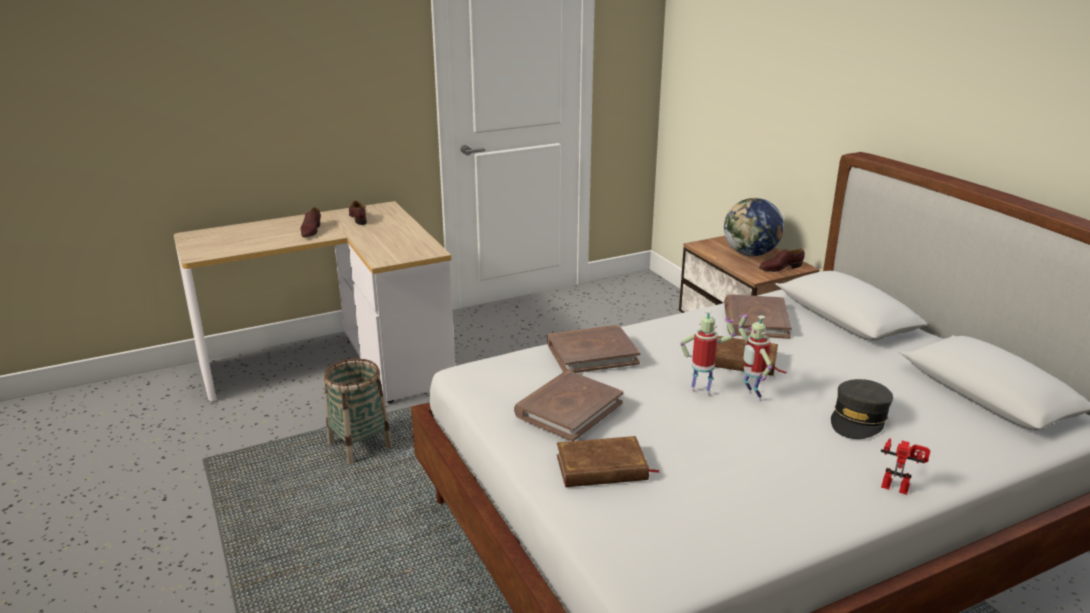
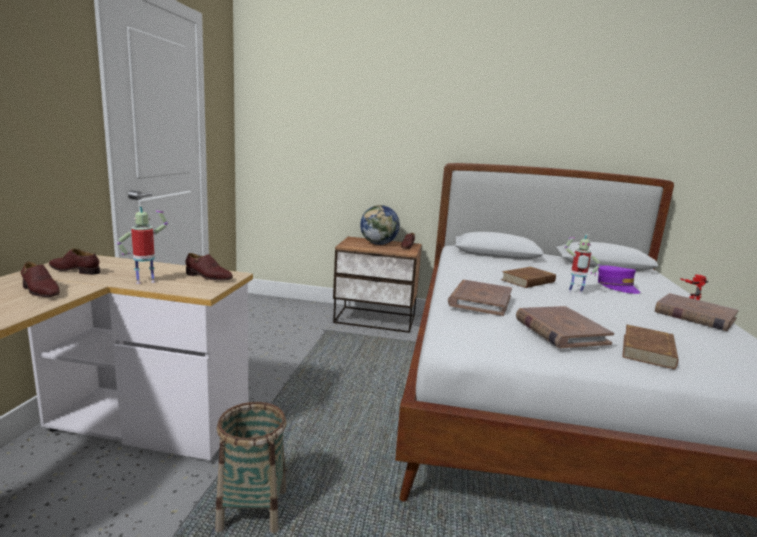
camera: 55 degrees left, 10 degrees down
(414, 248) = (208, 277): none -> brown shoe
(701, 390) = (560, 298): toy robot -> toy robot (146, 281)
(755, 320) = (479, 265): brown book -> brown book (694, 315)
(858, 419) = (617, 286): grey cap -> purple cap

